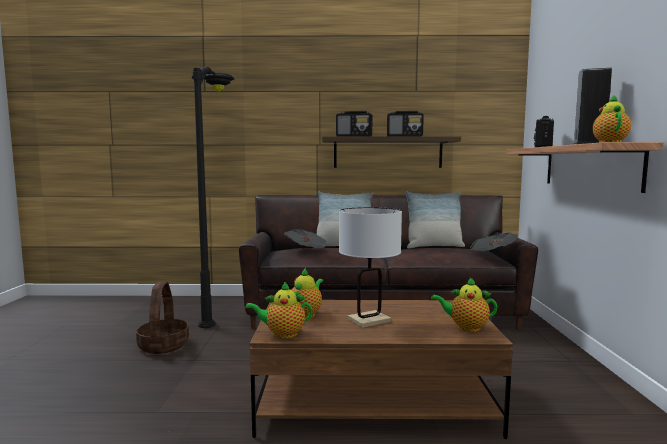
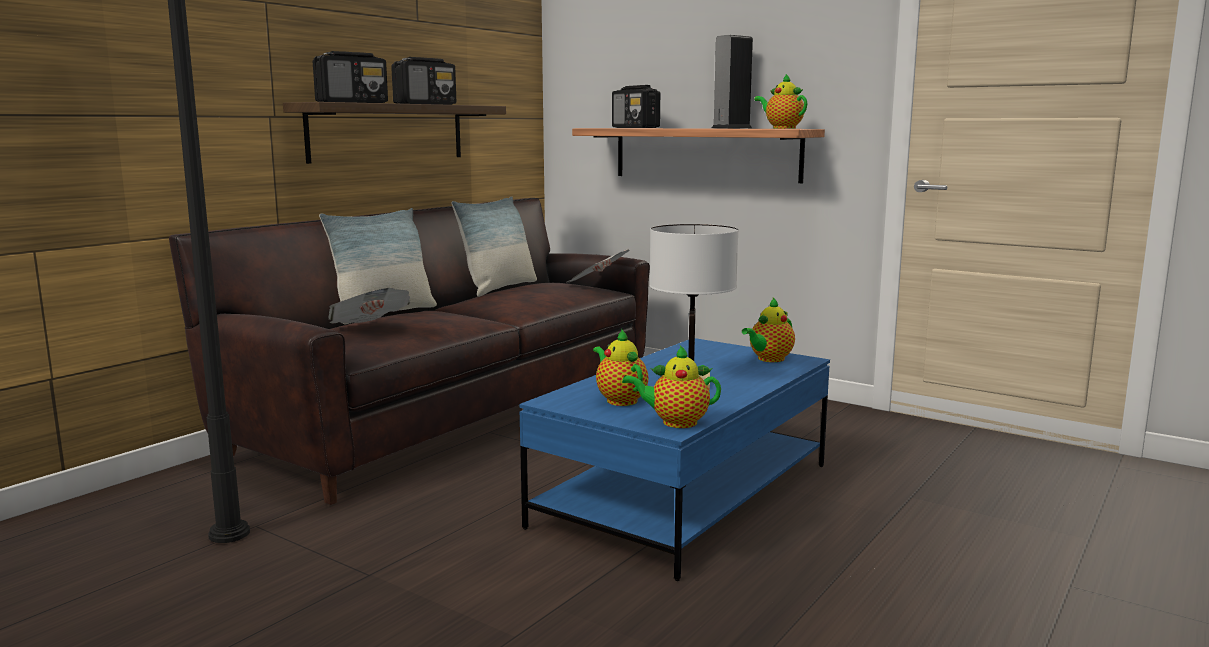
camera: 55 degrees left, 5 degrees up
(164, 345) = (246, 591): basket -> none
(282, 334) = (675, 422): teapot -> teapot turned 60 degrees clockwise
(374, 401) = (685, 494): brown coffee table -> blue coffee table

